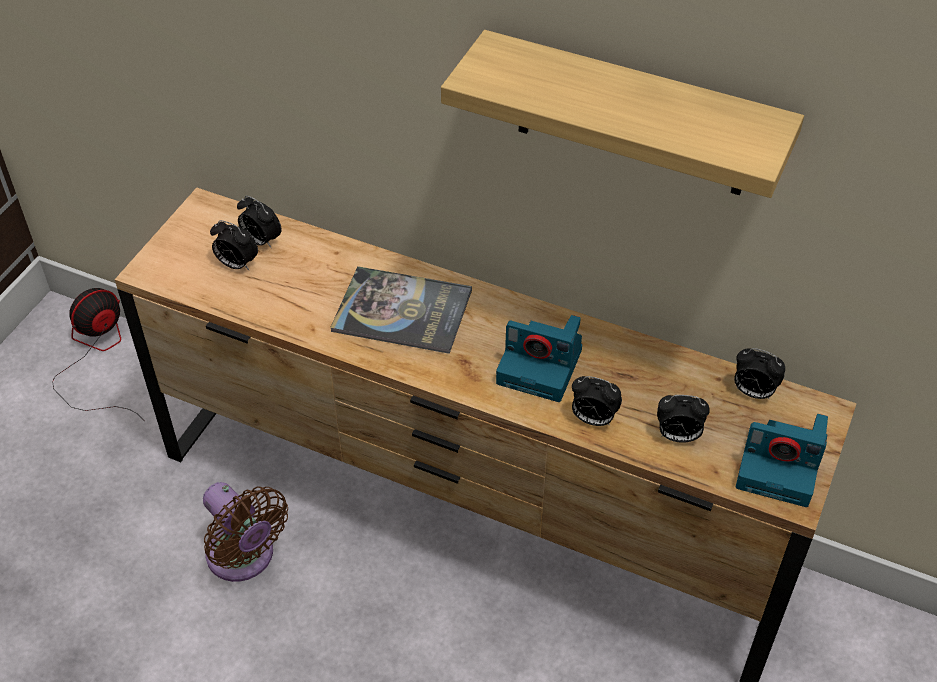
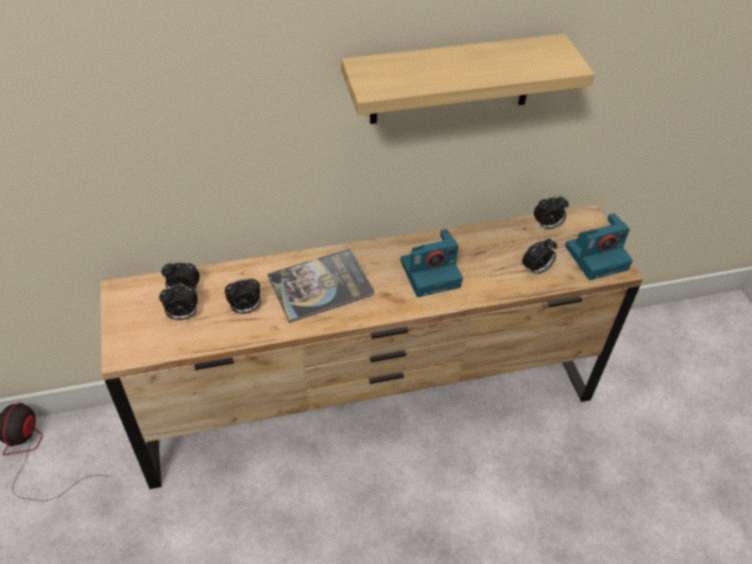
camera: 40 degrees left, 0 degrees up
(244, 558) = (260, 517): brown fan -> none
(593, 419) = (486, 286): alarm clock -> alarm clock (245, 309)

